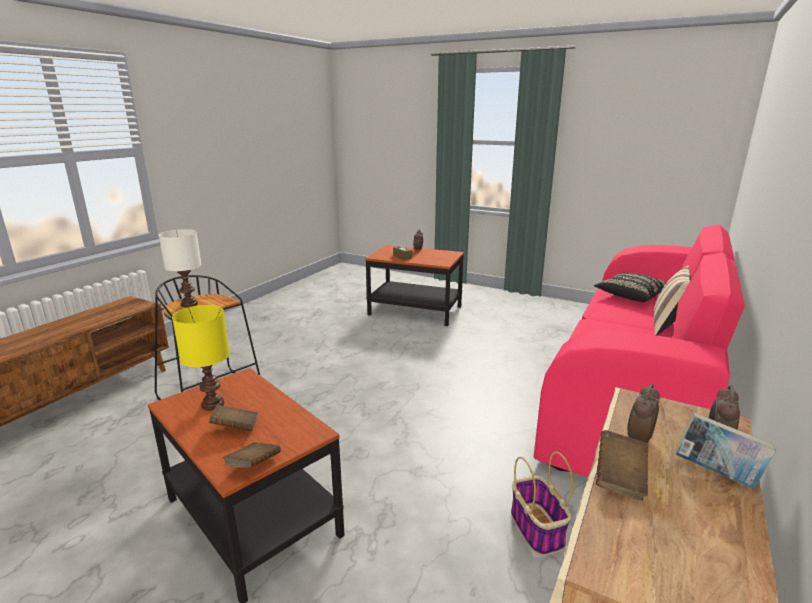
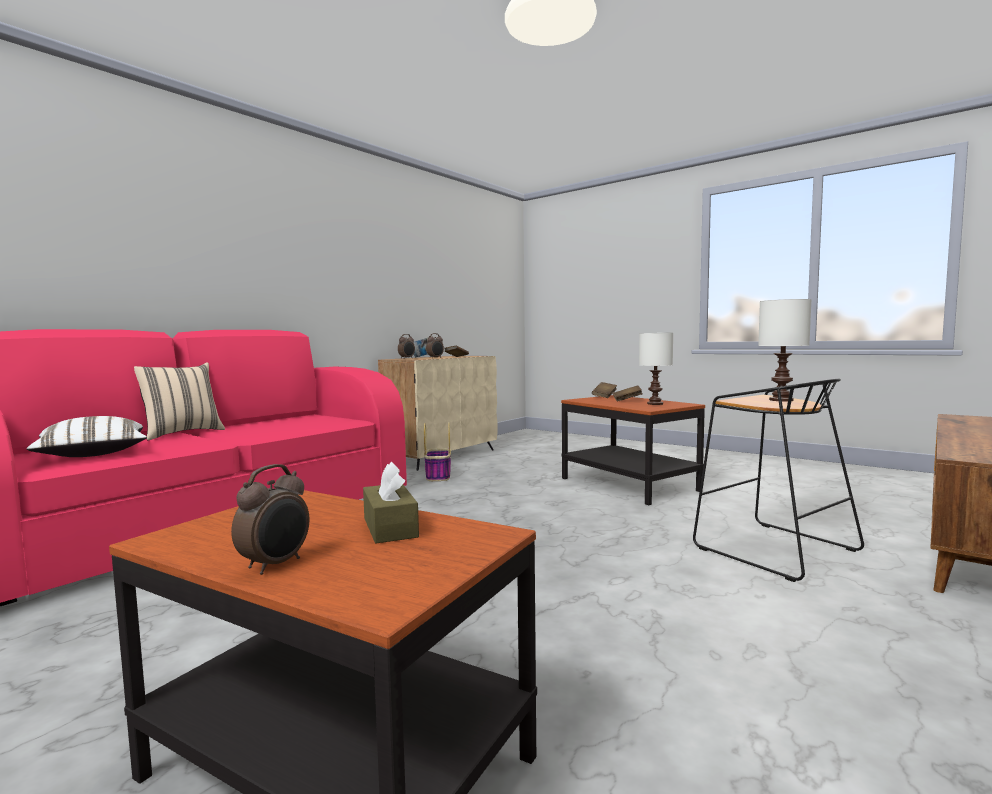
camera: 170 degrees left, 15 degrees down
(214, 404) = (654, 404): yellow table lamp -> white table lamp
(630, 296) = (93, 455): black pillow -> white pillow

